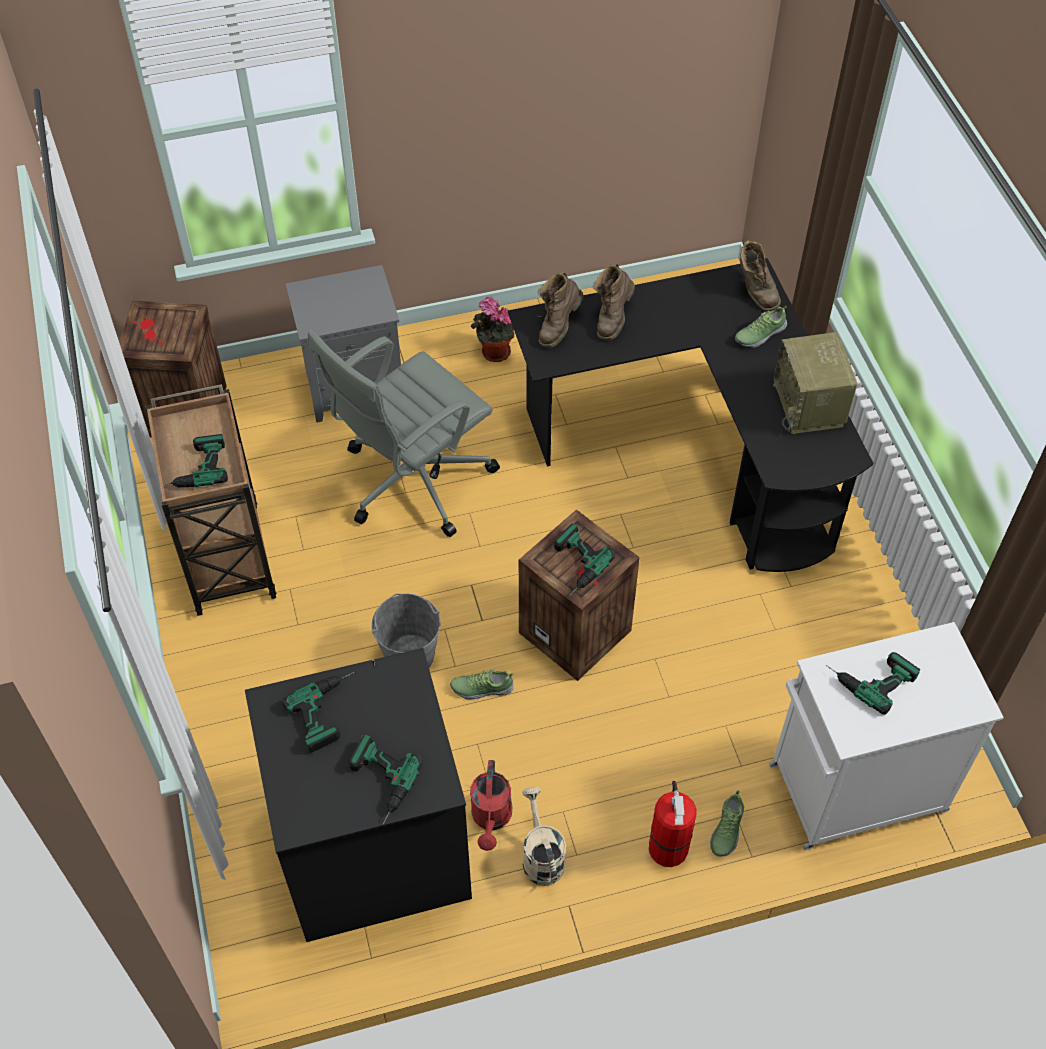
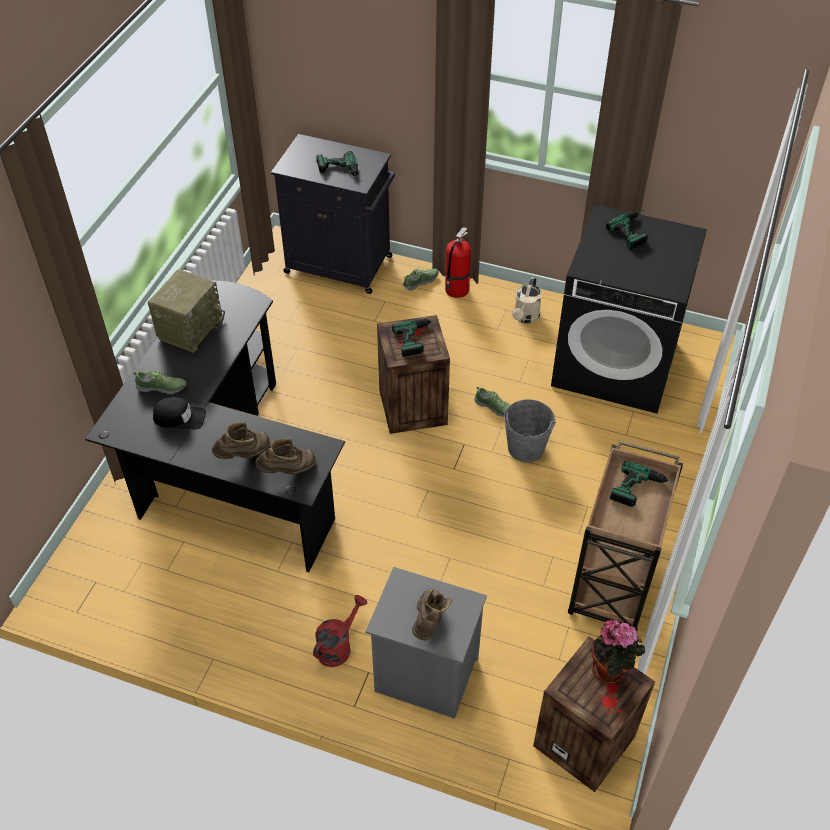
camera: 145 degrees left, 5 degrees down
(330, 711) = (641, 270): power drill -> none
(412, 481) = (438, 563): grey office chair -> none
(491, 819) = (539, 345): red watering can -> red watering can (338, 646)
(493, 352) = (290, 638): potted plant -> potted plant (611, 670)
(708, 317) = (179, 417): none -> black cap
(755, 290) = (125, 418): brown boot -> brown boot (429, 622)
(853, 789) = (340, 265): white cabinet -> black cabinet

